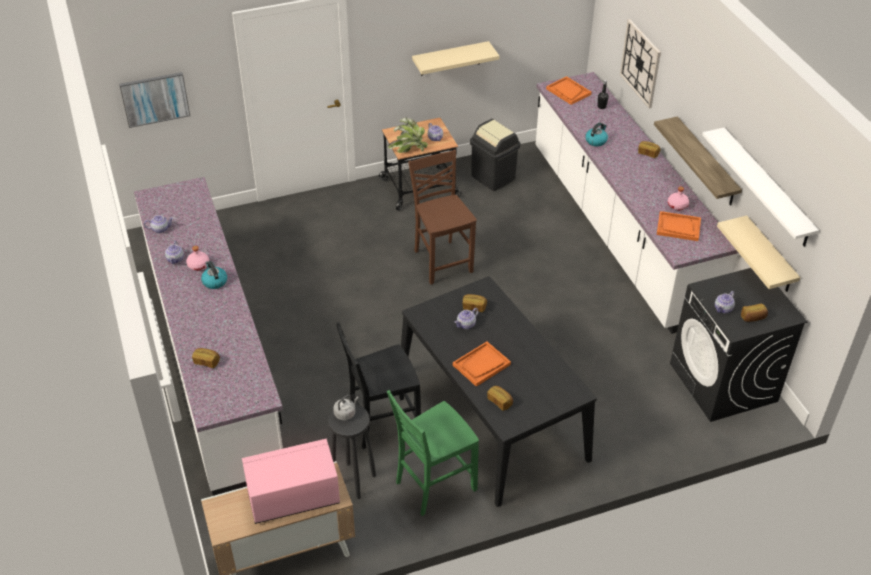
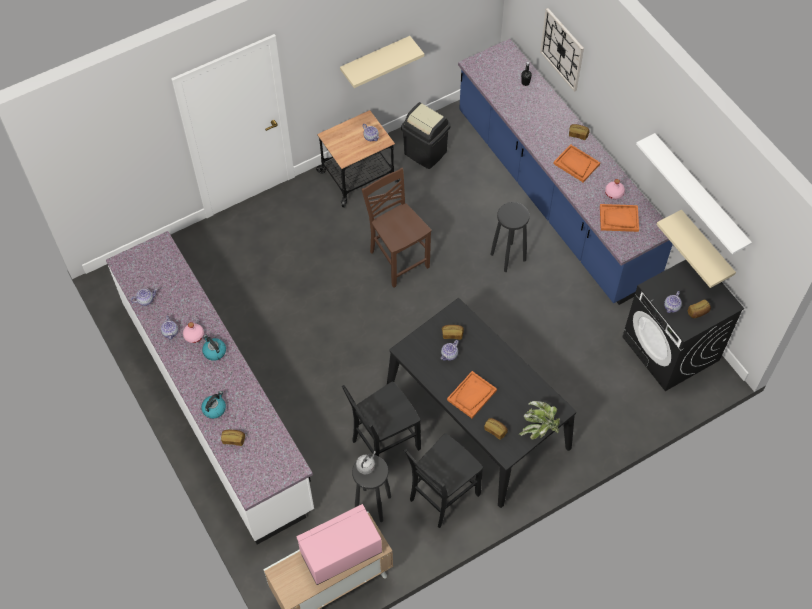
camera: 10 degrees left, 15 degrees up
(155, 99) = (106, 166): picture -> none
(408, 149) = (349, 155): potted plant -> potted plant (539, 428)
(433, 485) = (442, 497): green chair -> black chair
(559, 275) = (508, 257): none -> black stool
(568, 91) = (490, 68): orange tray -> orange tray (576, 164)
(596, 141) = (527, 127): kettle -> kettle (214, 409)
(618, 230) = (553, 196): white counter -> blue counter
(706, 162) = (637, 154): shelf -> none

